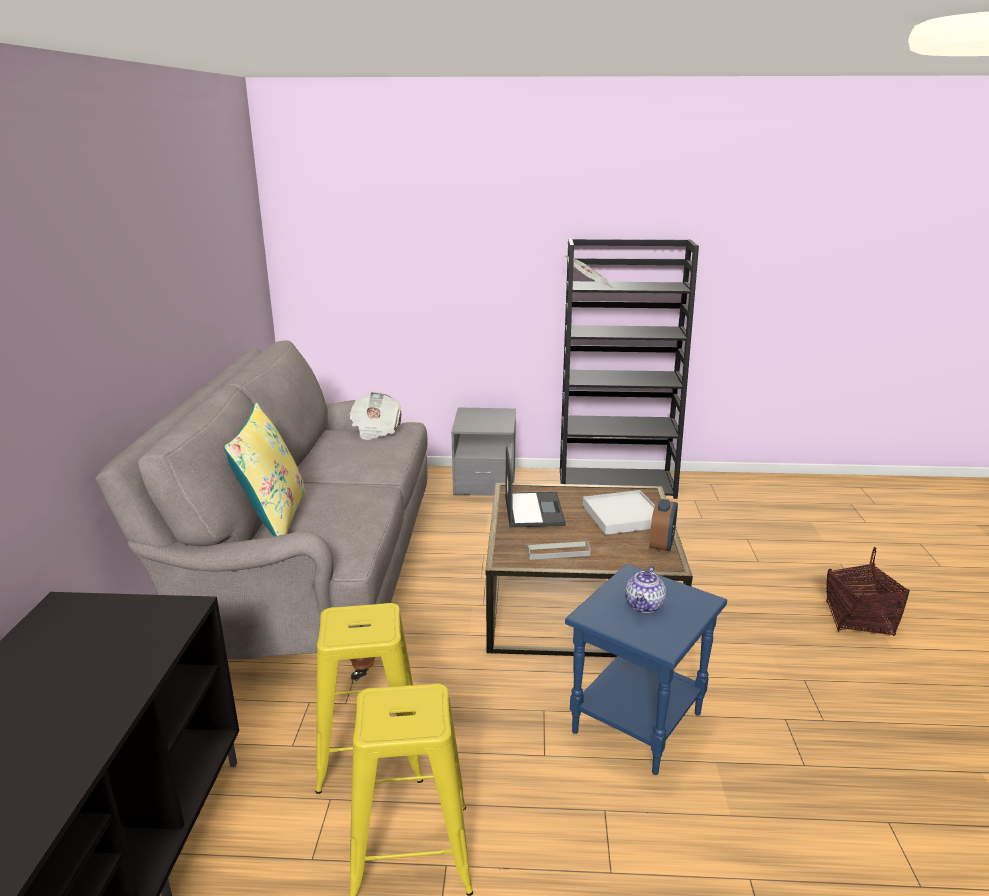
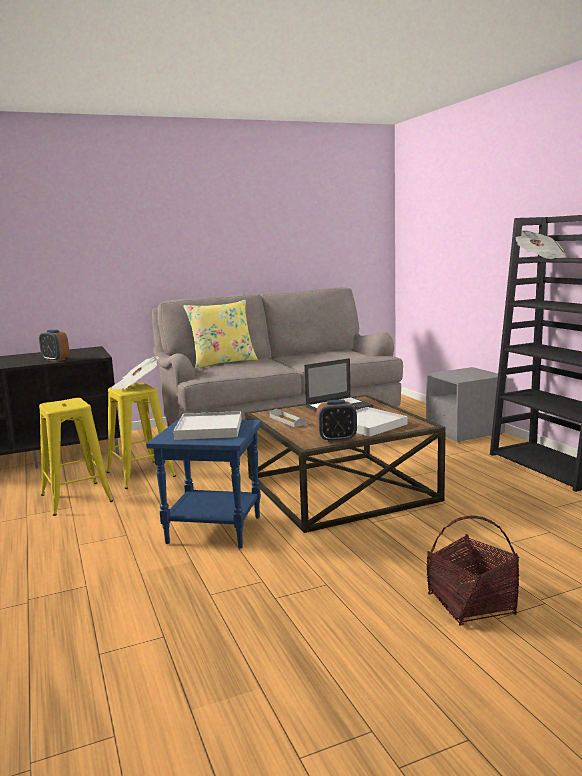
camera: 65 degrees right, 10 degrees down
(133, 664) = (55, 360): none -> alarm clock
(375, 429) = (360, 352): newspaper -> newspaper (136, 386)
(645, 605) = (209, 429): teapot -> white tray

